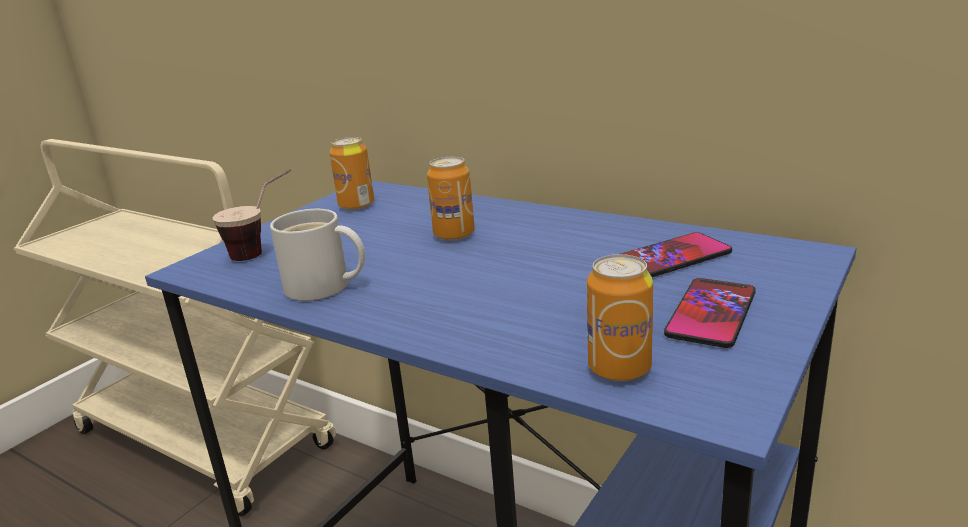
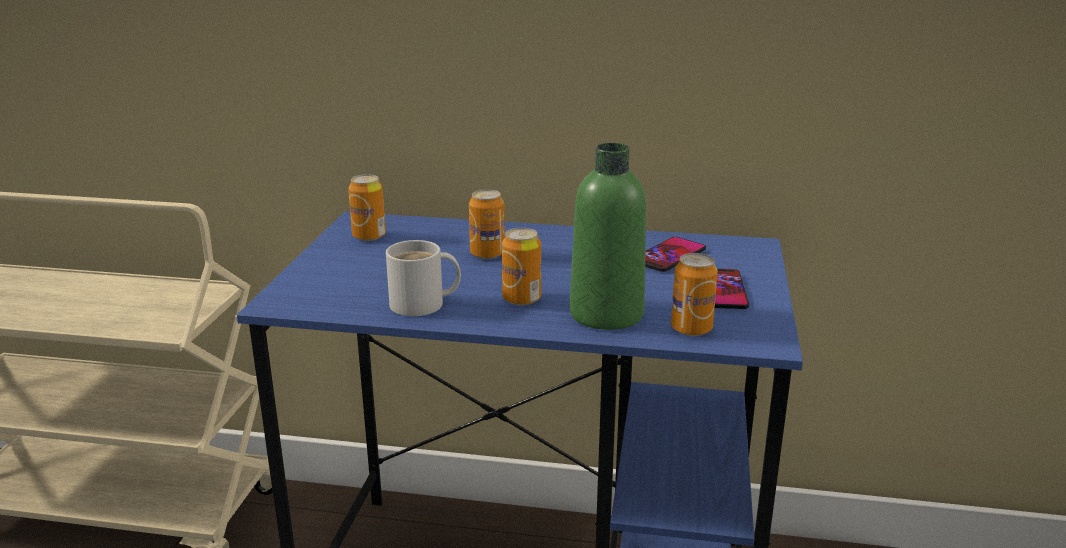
camera: 25 degrees left, 0 degrees up
(264, 250) = (330, 282): cup -> none
(436, 294) = (521, 299): none -> can
(520, 328) = (606, 314): none -> green bottle

